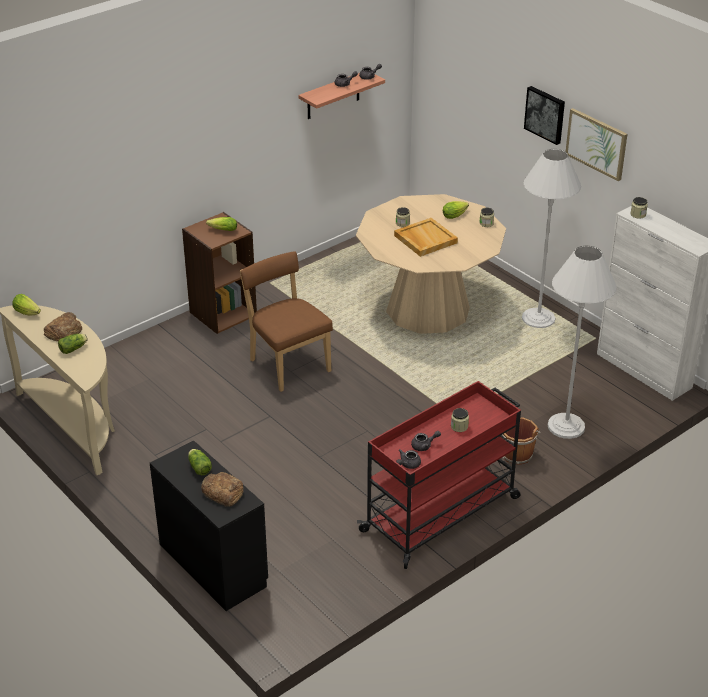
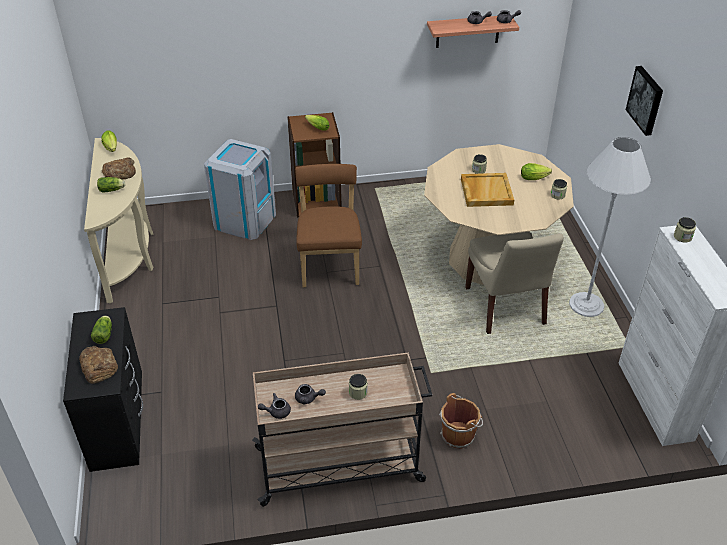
camera: 30 degrees right, 5 degrees up
(165, 354) = (244, 220): none -> grey trash can
(442, 513) = (341, 465): red cart -> beige cart
(475, 344) = (506, 308): none -> beige chair
(566, 426) = (529, 427): white floor lamp -> none
(596, 143) = (678, 145): picture -> none

